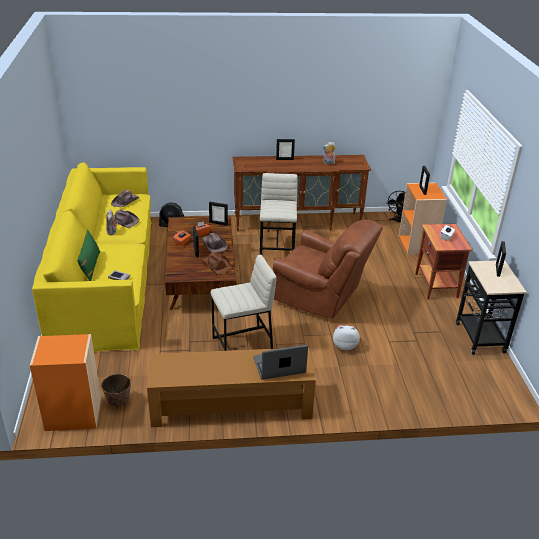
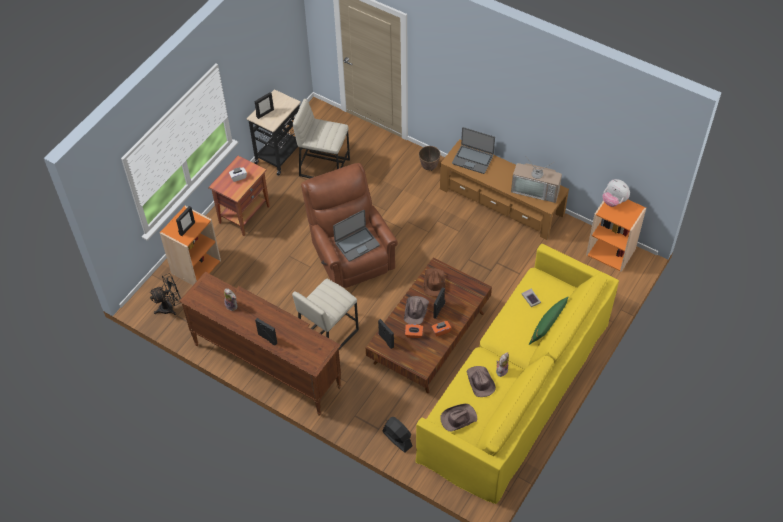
camera: 140 degrees left, 20 degrees up
(118, 402) = (575, 244): planter -> planter (429, 166)
(184, 369) = (536, 189): none -> television
(242, 344) = (453, 245): beige stool -> beige stool (324, 167)
(306, 258) = (357, 244): none -> laptop
(344, 346) = (380, 203): plush toy -> plush toy (614, 201)

